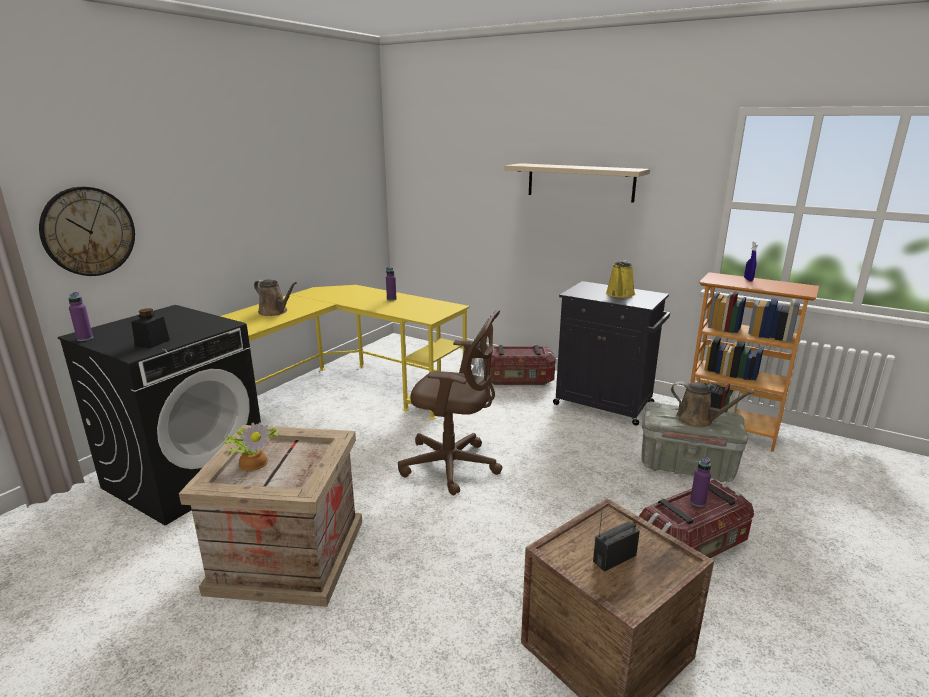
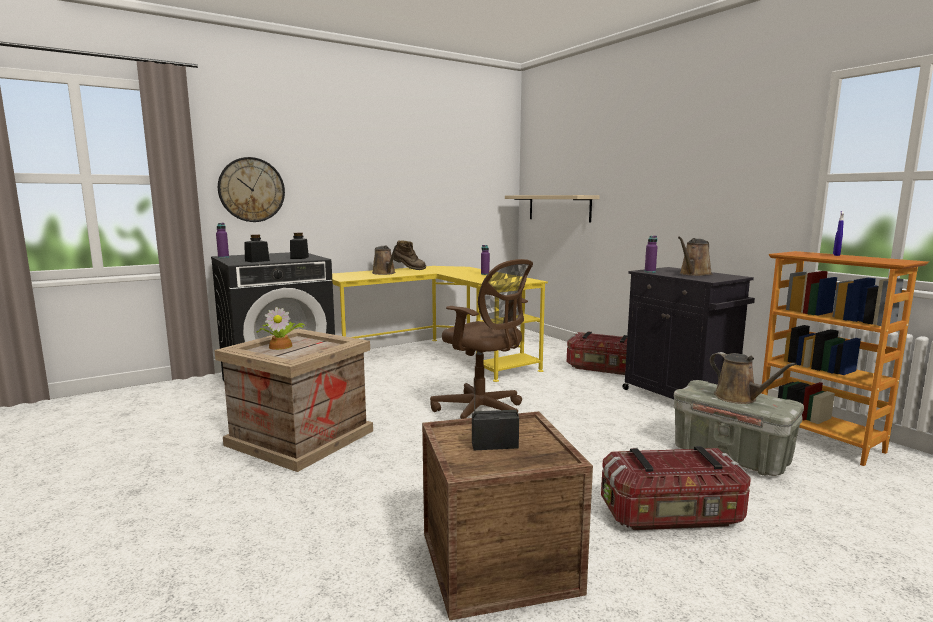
camera: 25 degrees right, 10 degrees down
(199, 325) = (299, 257): none -> black jar
(293, 299) = (409, 269): none -> brown boot
(580, 182) = (674, 169): beige shelf -> beige shelf (559, 208)
(620, 294) = (694, 274): yellow watering can -> brown watering can
(697, 502) = (678, 460): purple bottle -> purple bottle (650, 272)

